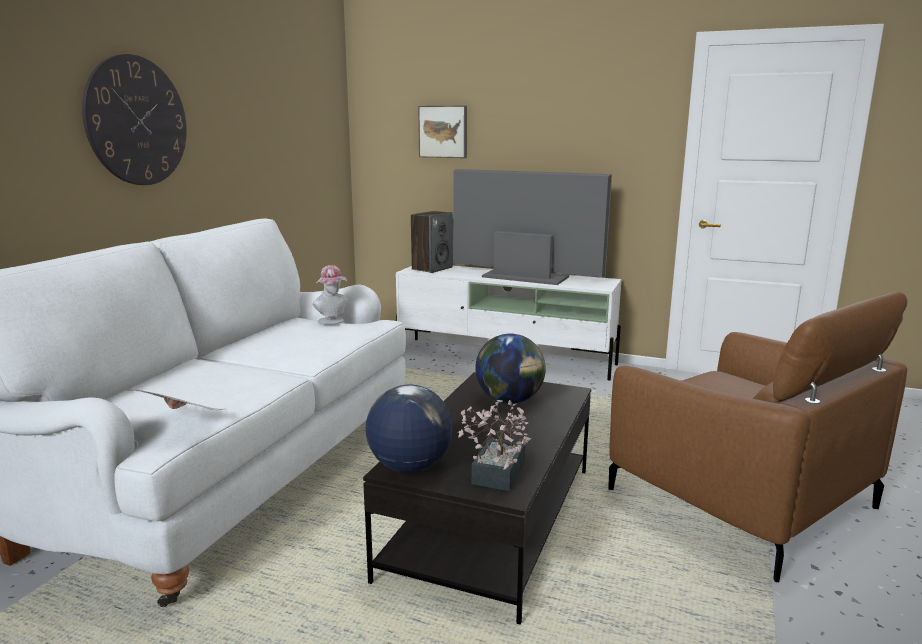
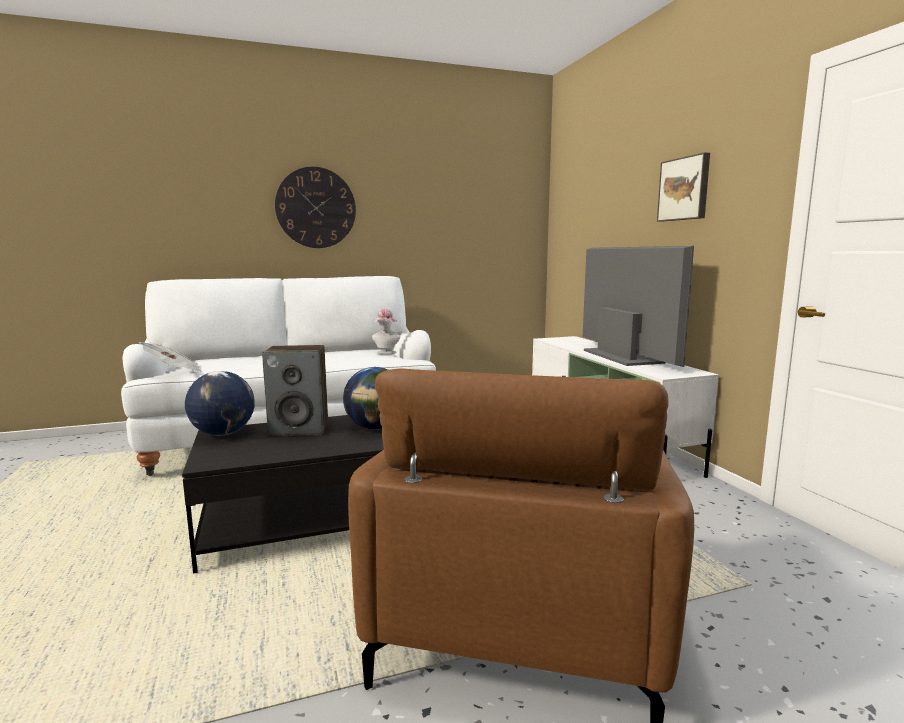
camera: 50 degrees right, 5 degrees down
(432, 268) = (568, 340): speaker -> speaker (300, 429)
(443, 131) = (596, 214): picture -> picture (684, 189)
(495, 477) = (229, 454): potted plant -> none

